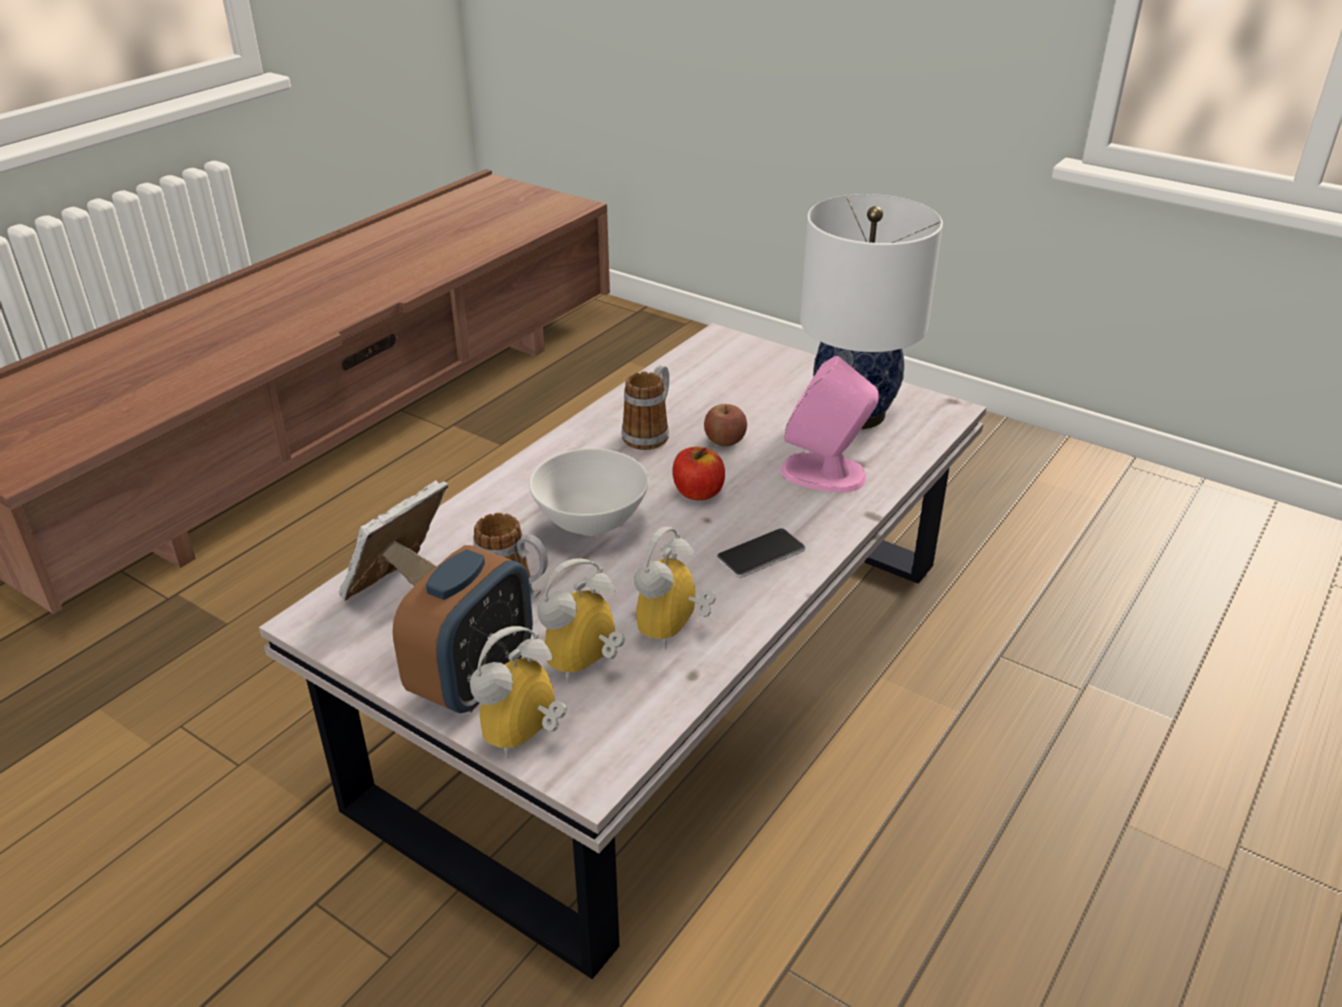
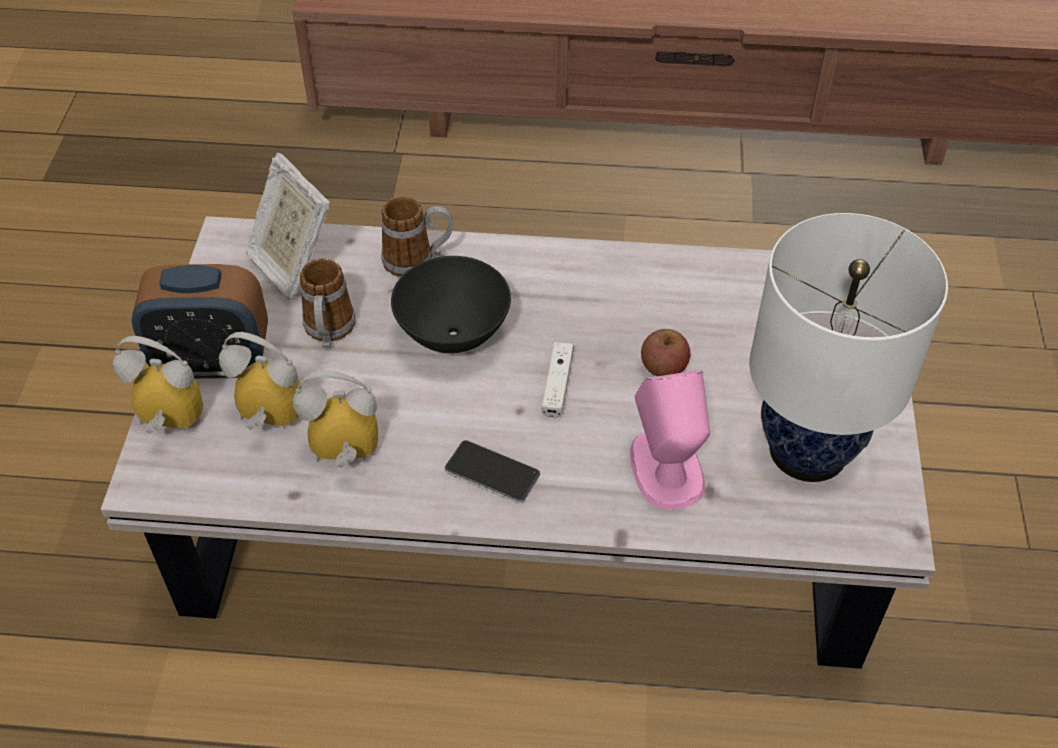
camera: 60 degrees right, 15 degrees up
(401, 589) = (292, 265): picture frame -> picture frame turned 135 degrees counterclockwise
(592, 525) = (453, 336): white bowl -> black bowl
(650, 433) = (630, 307): mug -> mug (418, 260)
(698, 492) = (557, 385): apple -> white game controller

